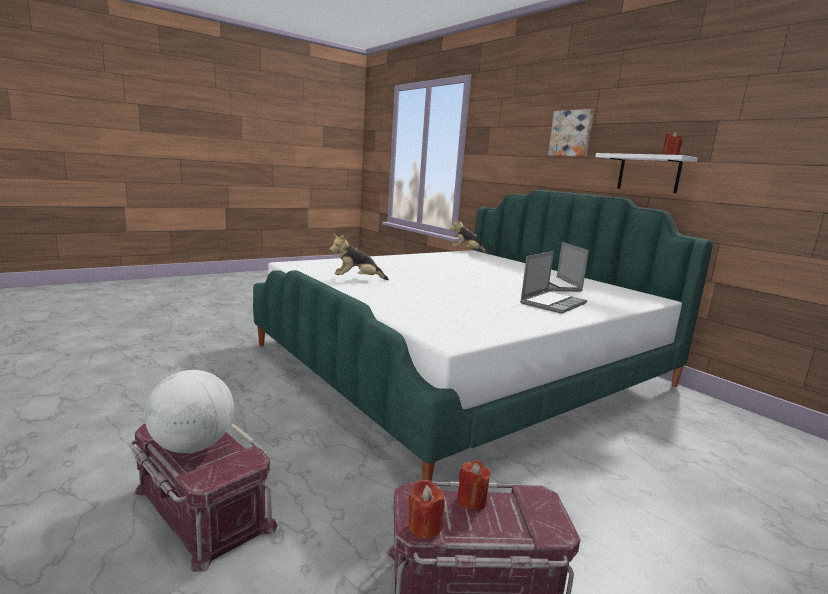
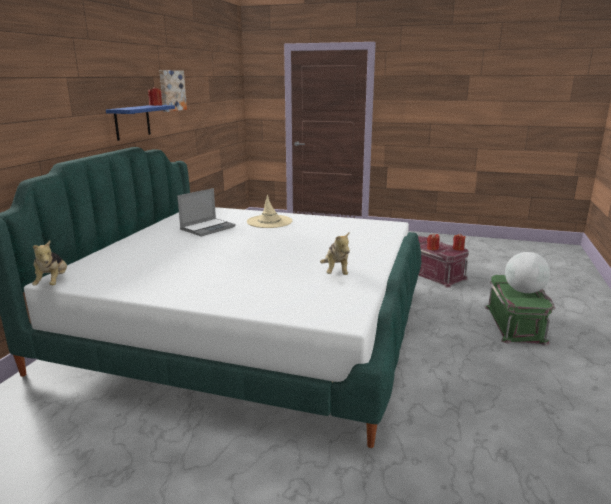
camera: 125 degrees left, 5 degrees up
(201, 509) = (516, 324): red storage box -> green storage box
(357, 280) = (336, 272): plush toy -> plush toy turned 45 degrees clockwise
(552, 303) = (269, 222): laptop -> beige hat
(571, 133) = (63, 88): picture -> picture (171, 90)
(648, 173) = (132, 122): white shelf -> blue shelf

